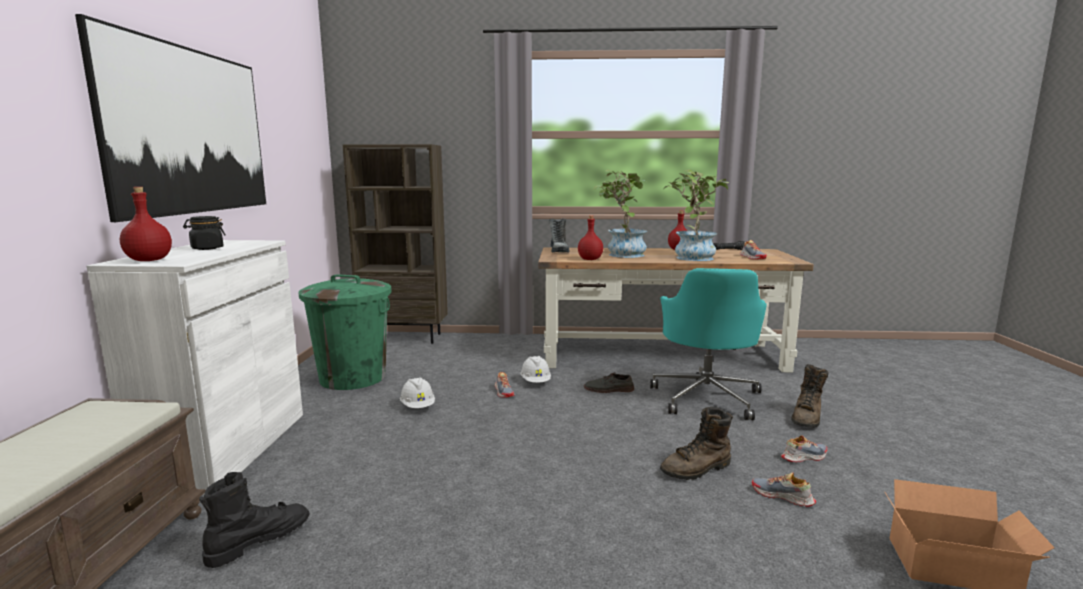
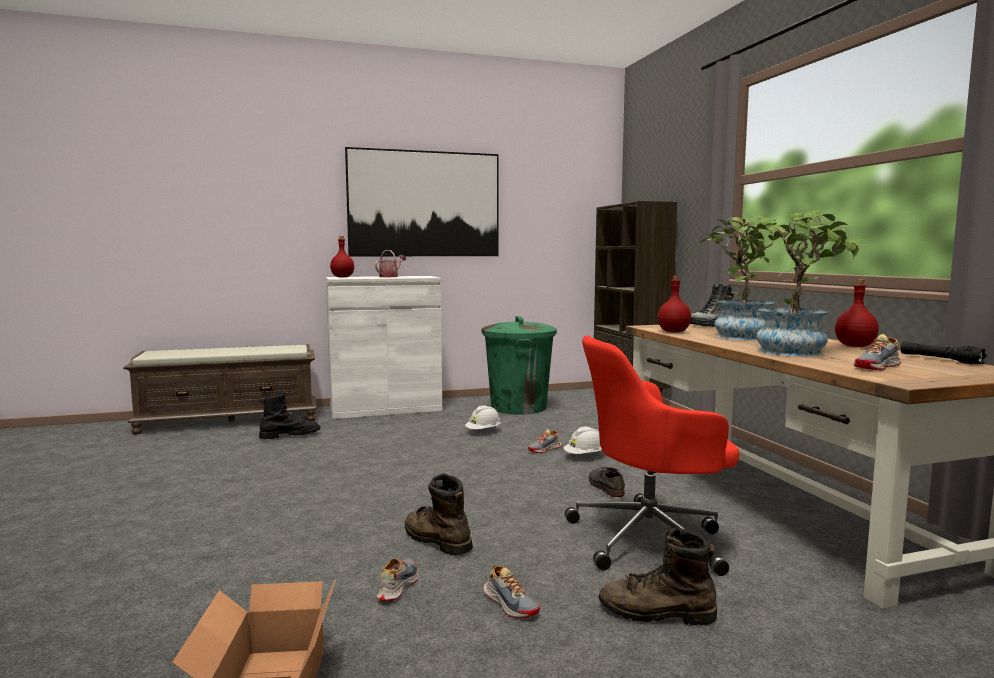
camera: 70 degrees right, 5 degrees down
(207, 248) = (390, 276): black jar -> watering can
(258, 540) = (290, 435): black boot -> black boot turned 45 degrees counterclockwise
(706, 397) = (650, 538): turquoise office chair -> red office chair

